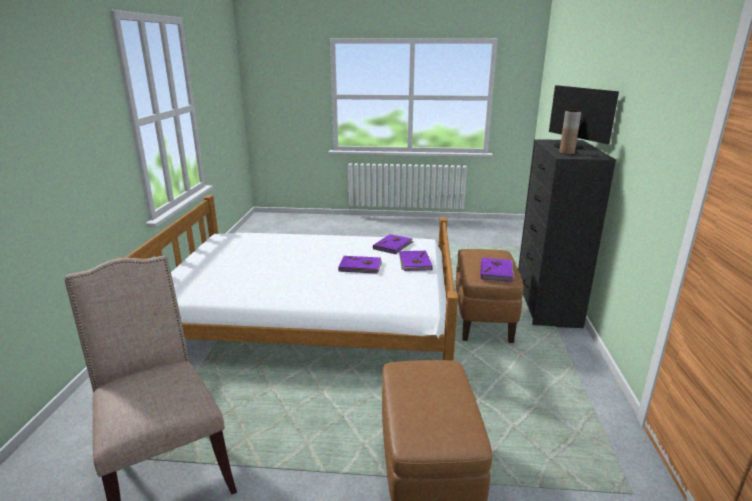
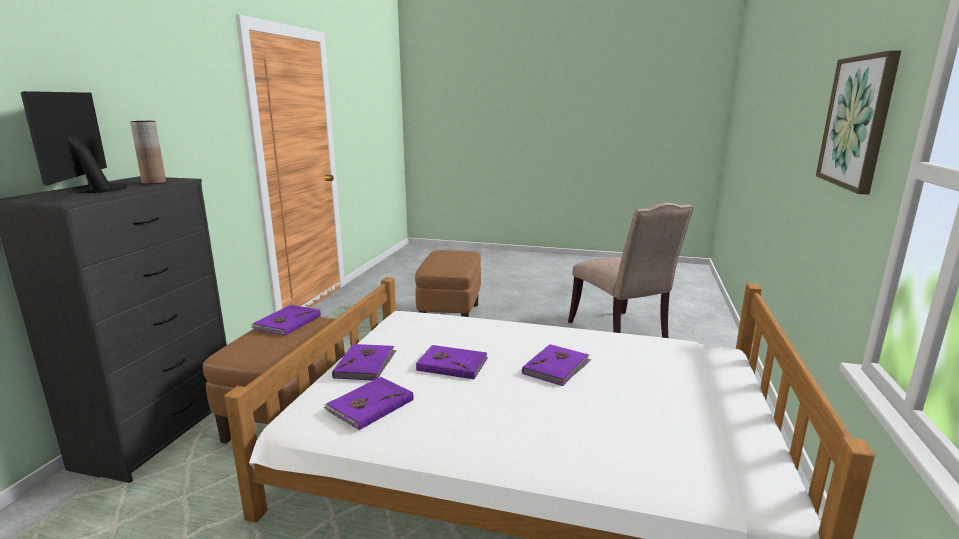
camera: 170 degrees left, 5 degrees down
(81, 115) = (858, 122): none -> picture
(292, 270) = (557, 367): none -> purple book

